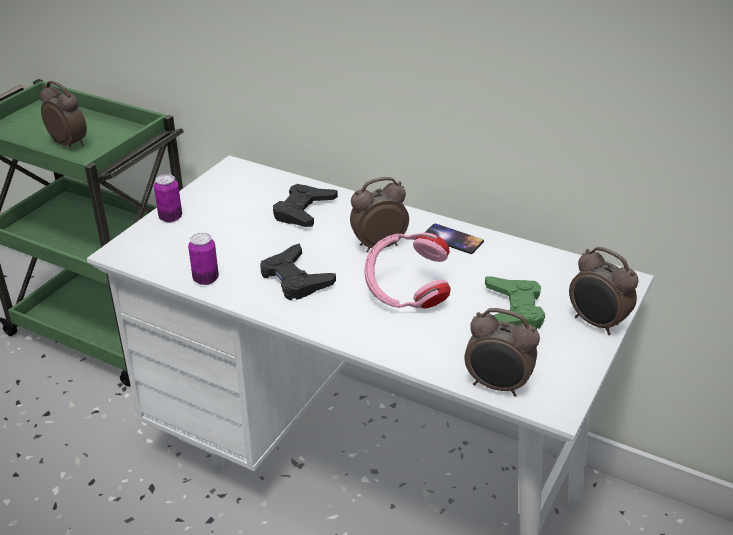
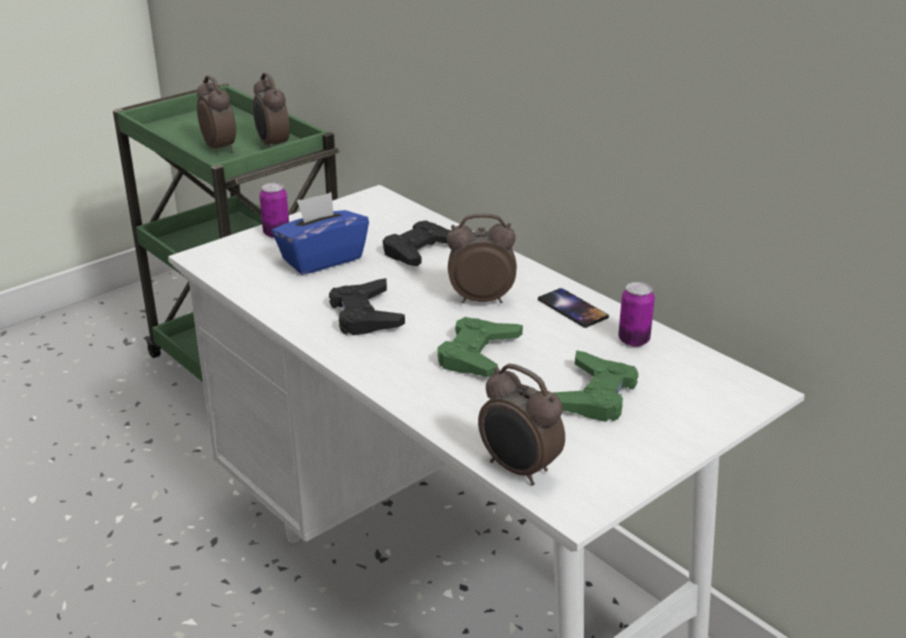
camera: 20 degrees right, 5 degrees down
(206, 279) = (271, 297): can -> can (633, 340)
(226, 234) = (322, 259): none -> blue tissue box
(406, 295) = (478, 354): pink headphones -> green game controller
(596, 323) = (690, 431): alarm clock -> alarm clock (272, 145)

